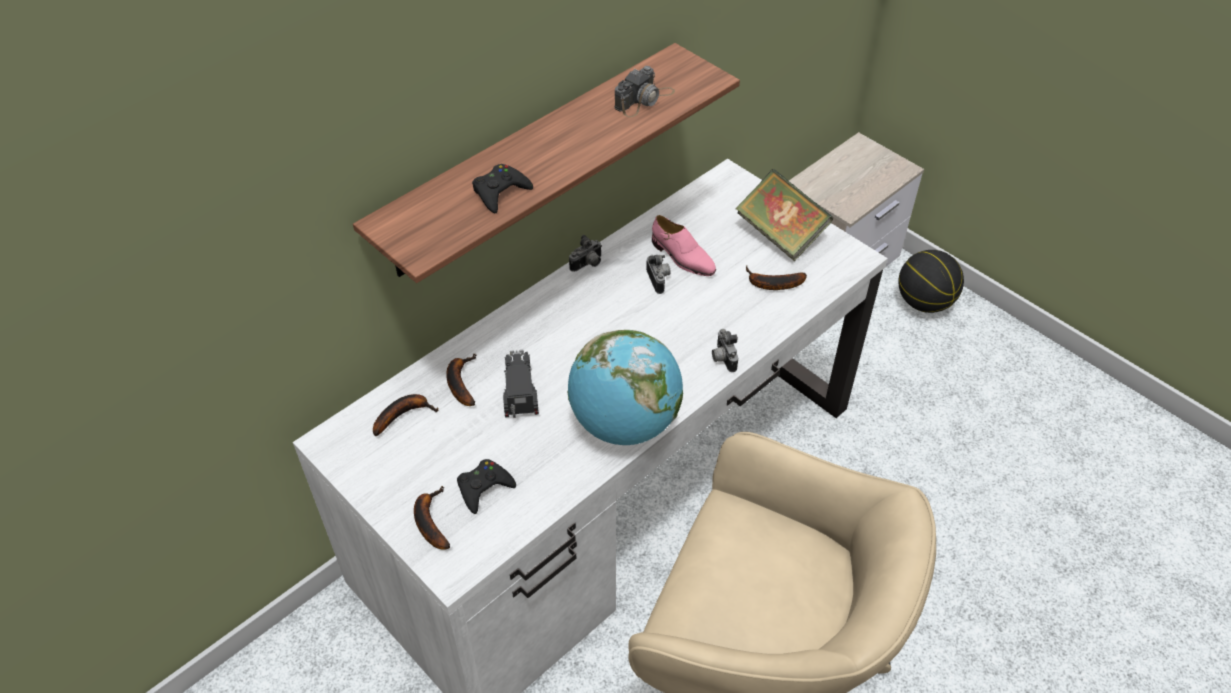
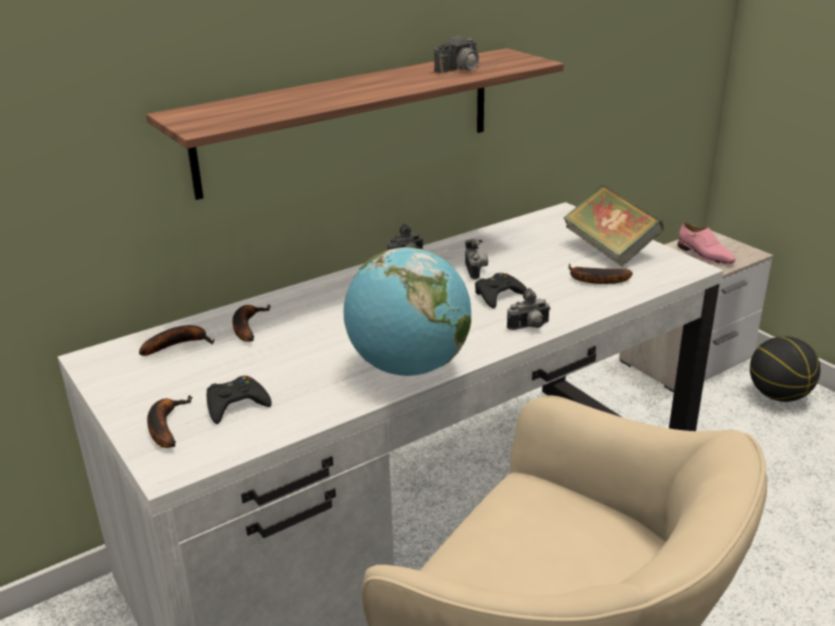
camera: 10 degrees right, 20 degrees down
(500, 192) = (299, 103): black game controller -> black game controller (498, 295)
(520, 393) = (305, 338): toy truck -> none
(682, 257) = (504, 258): pink shoe -> pink shoe (704, 255)
(722, 358) = (530, 327): camera -> camera turned 105 degrees counterclockwise

